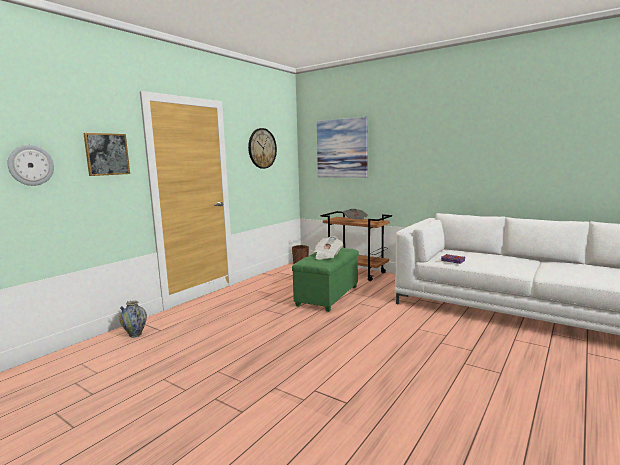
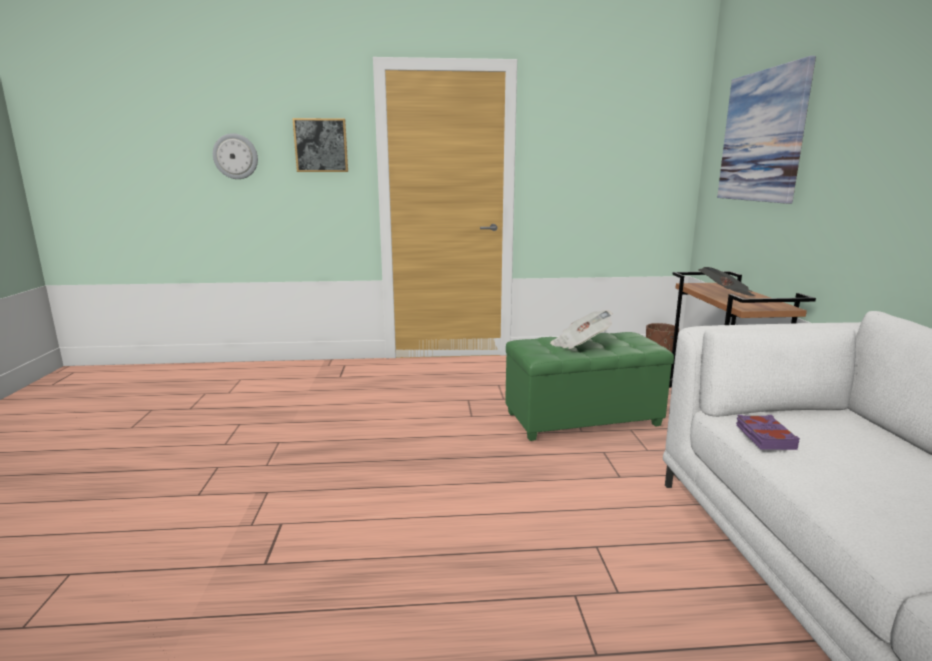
camera: 50 degrees right, 5 degrees up
(135, 334) = (317, 372): vase -> none
(262, 148) = (602, 139): wall clock -> none

